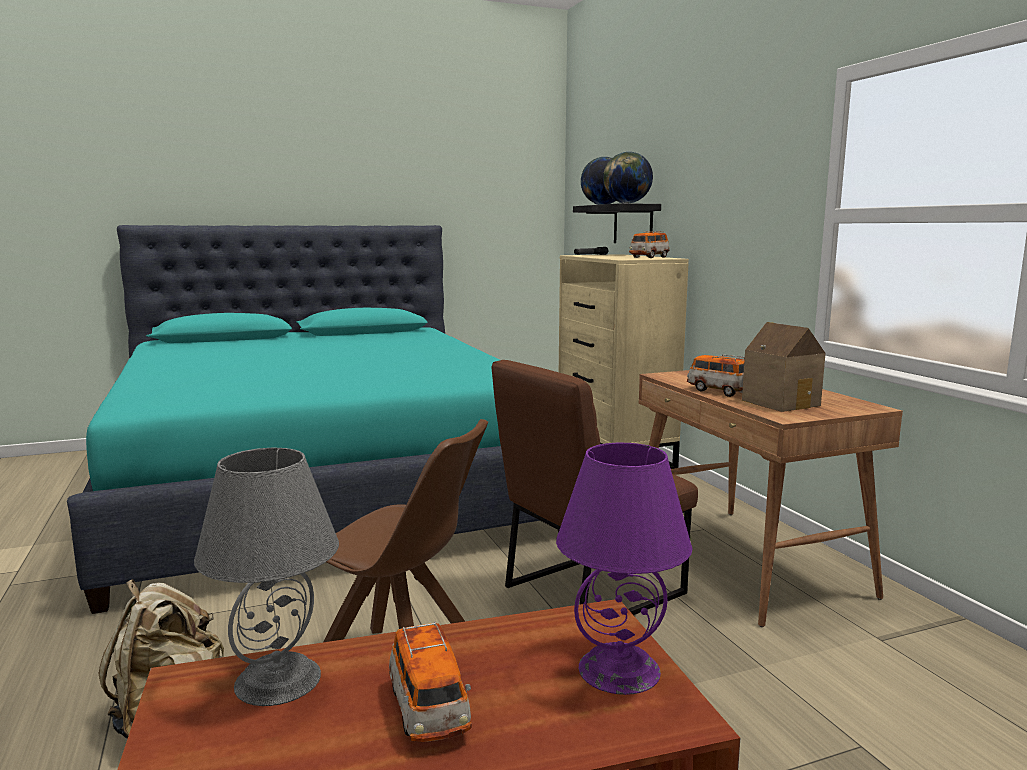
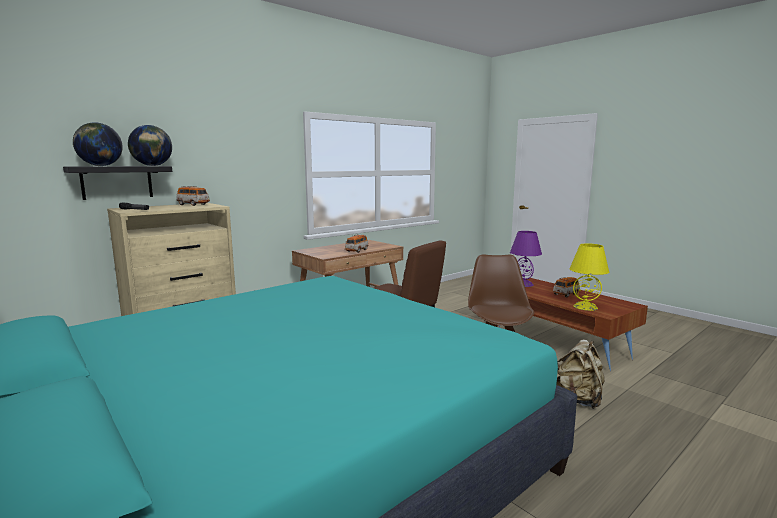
camera: 110 degrees left, 0 degrees up
(278, 680) = (585, 307): grey table lamp -> yellow table lamp
(782, 403) = (371, 246): toy house -> none

